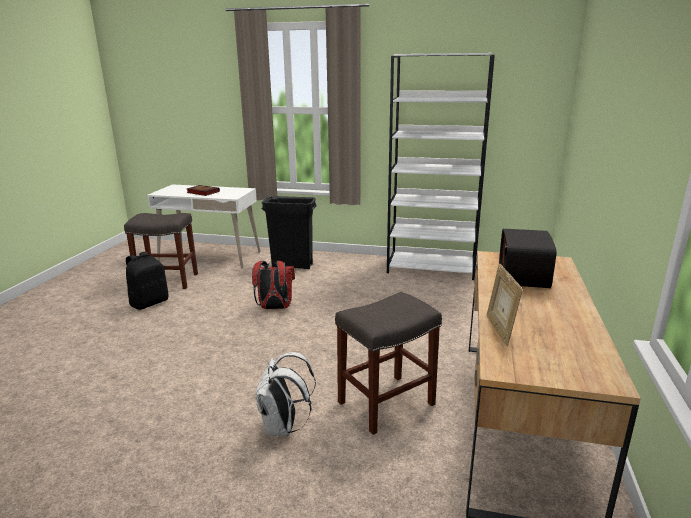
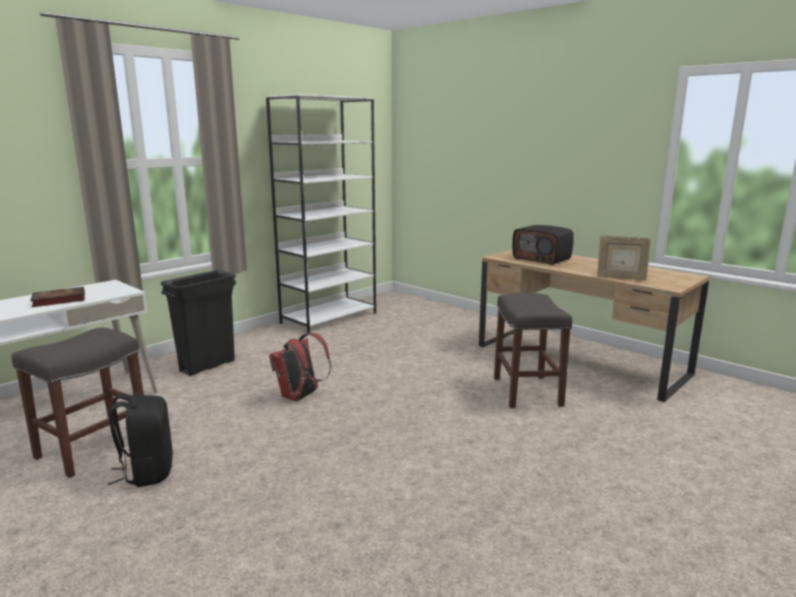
camera: 60 degrees left, 5 degrees down
(283, 427) = (529, 438): white backpack -> none

